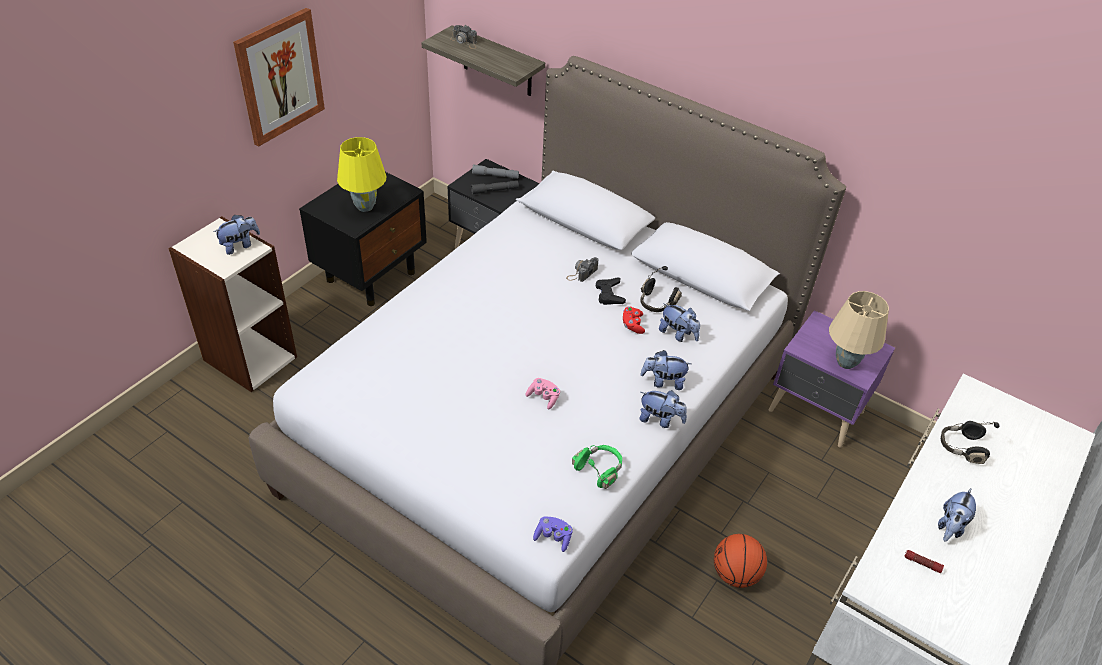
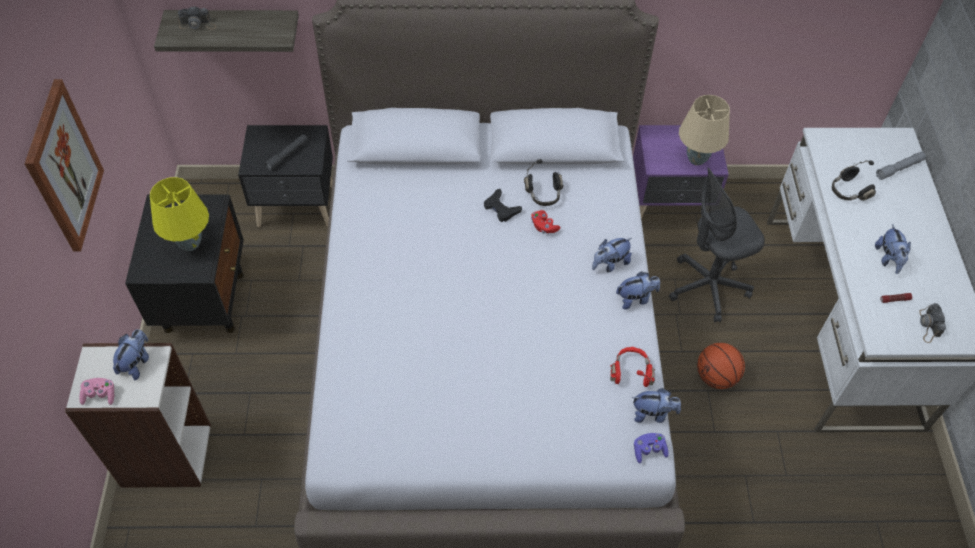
camera: 35 degrees left, 10 degrees up
(495, 175) = (273, 139): grey flashlight -> grey flashlight (899, 168)
(543, 397) = (536, 337): pink game controller -> pink game controller (100, 395)
(582, 273) = (462, 201): camera -> camera (929, 326)
(599, 470) = (631, 372): green headphones -> red headphones
(678, 334) = (584, 214): plush toy -> plush toy (653, 414)
(795, 497) = (707, 287): none -> grey office chair

